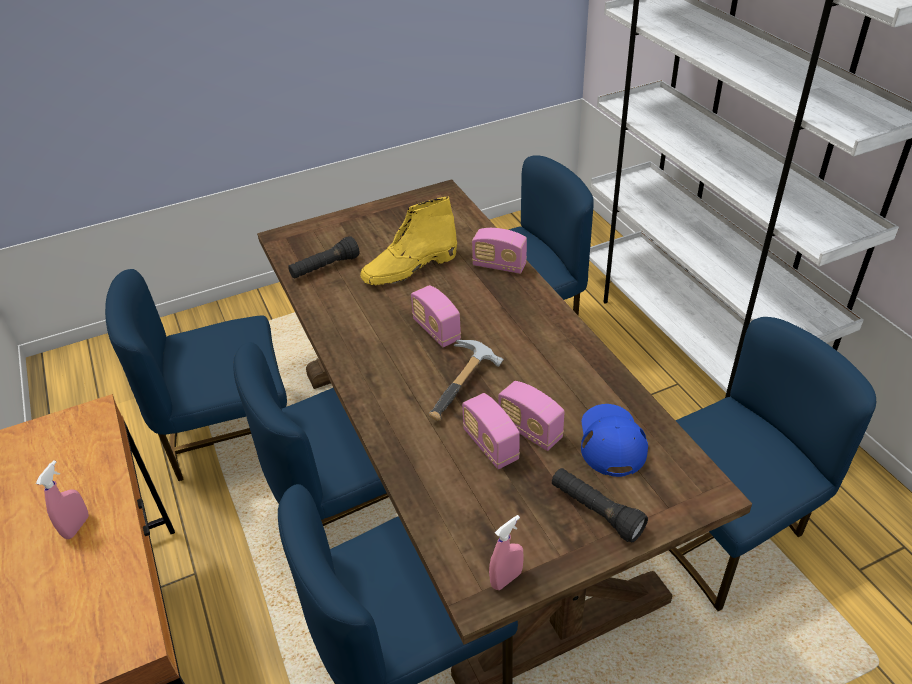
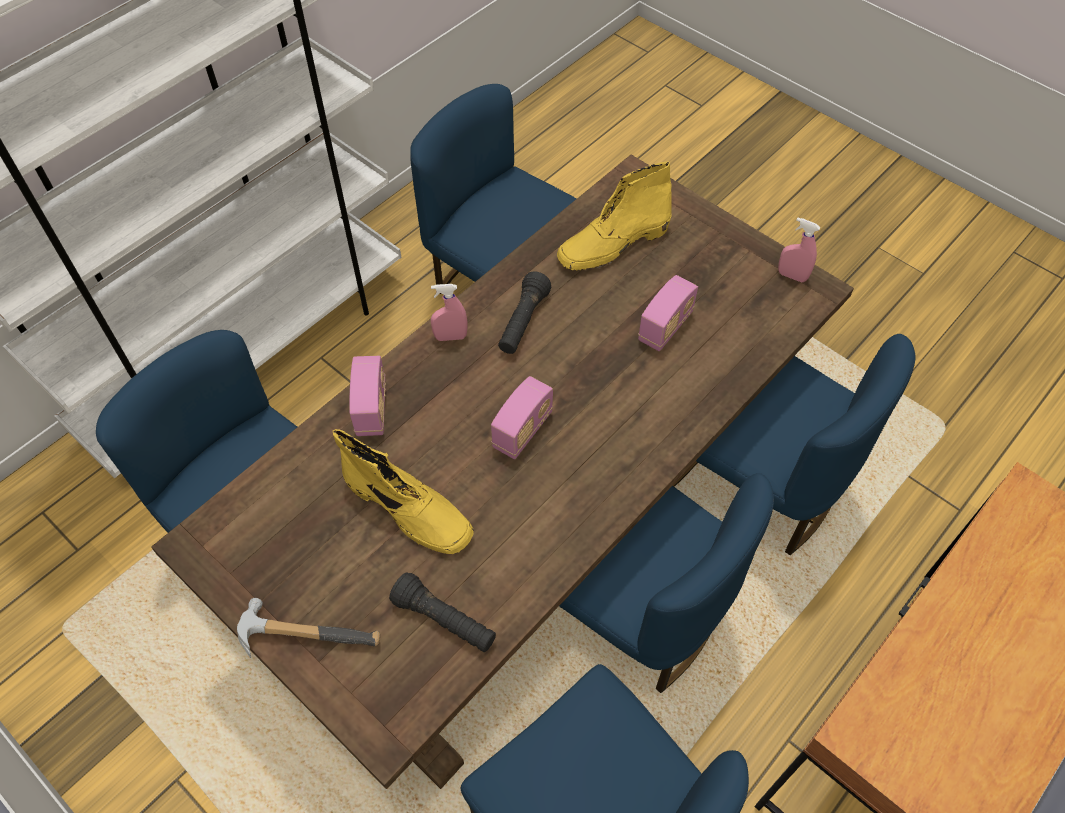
camera: 115 degrees left, 15 degrees up
(77, 526) = (982, 627): pink spray bottle -> pink spray bottle (450, 337)
(466, 387) = (599, 371): hammer -> hammer (306, 631)
(530, 430) = (631, 303): radio -> none
(595, 511) = (695, 239): black flashlight -> black flashlight (523, 322)
(611, 441) = (612, 244): blue cap -> yellow boot

